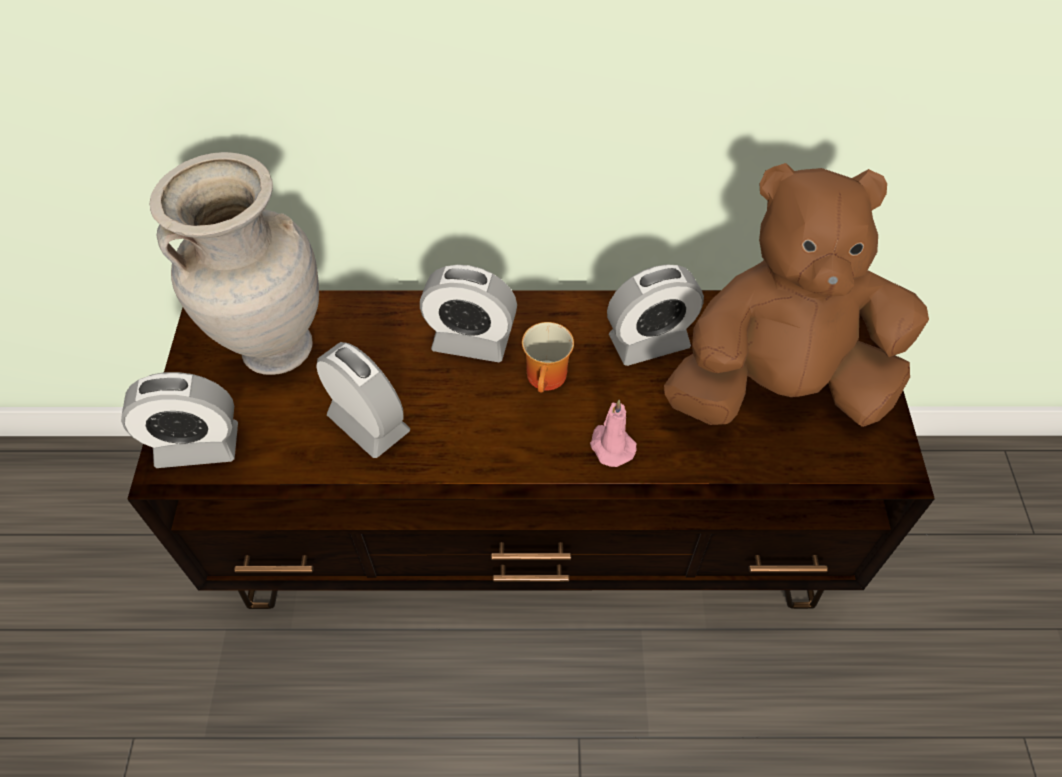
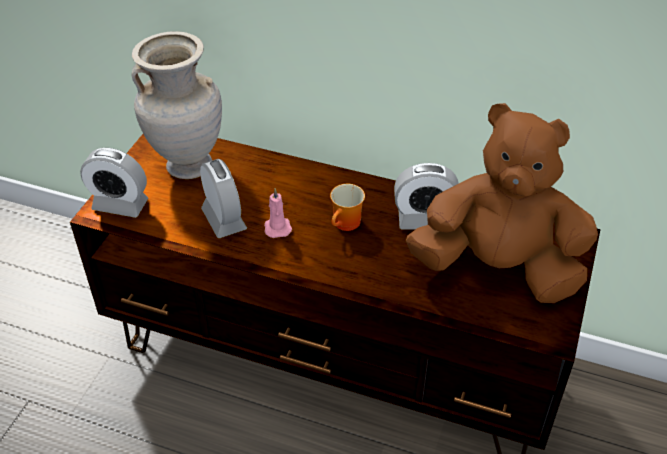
camera: 20 degrees right, 10 degrees down
(471, 341) = (308, 191): alarm clock -> none
(611, 445) = (368, 271): pink candle -> pink candle (277, 227)

